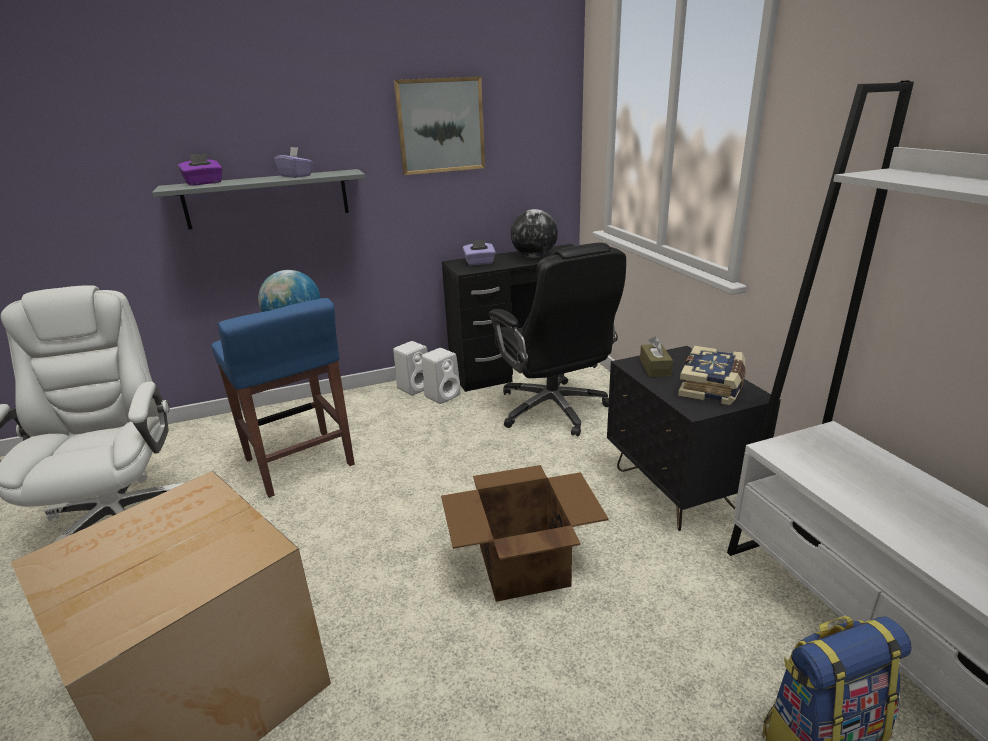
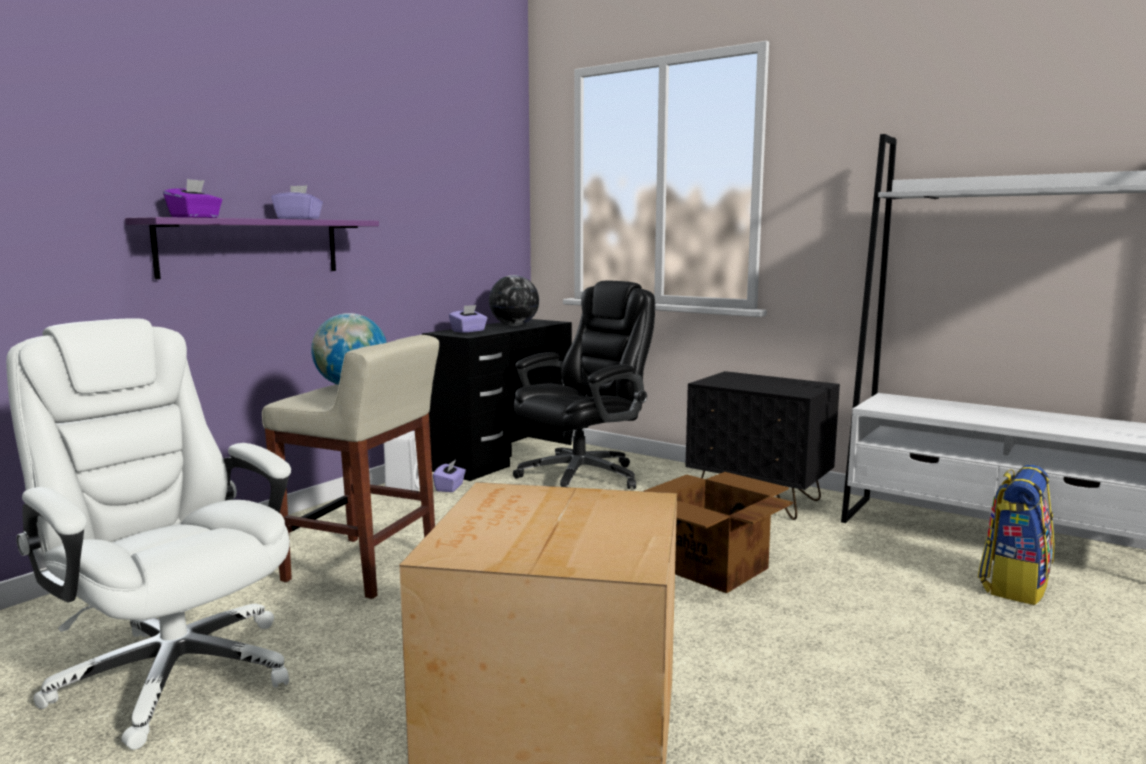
camera: 35 degrees left, 15 degrees down
(267, 199) = (251, 247): grey shelf -> purple shelf
(300, 463) = (363, 567): blue stool -> beige stool
(440, 126) = (422, 184): picture -> none
(443, 395) = (450, 487): white speaker -> purple tissue box
(554, 409) = (582, 476): black office chair -> black office chair turned 75 degrees counterclockwise
(655, 368) = (728, 382): brown tissue box -> none
(712, 387) = (787, 384): book -> none

